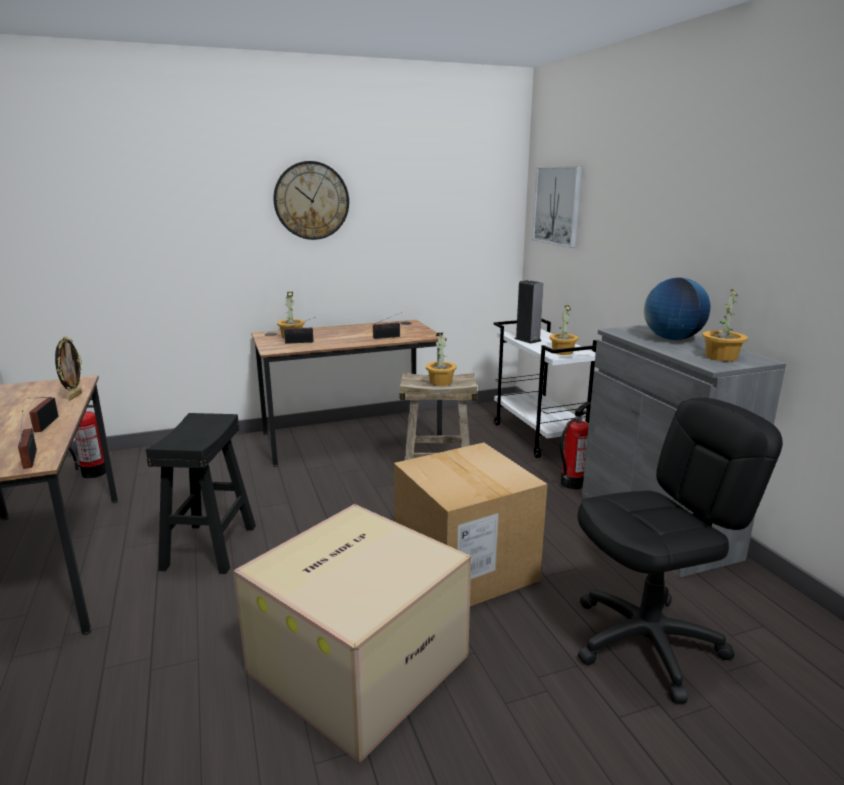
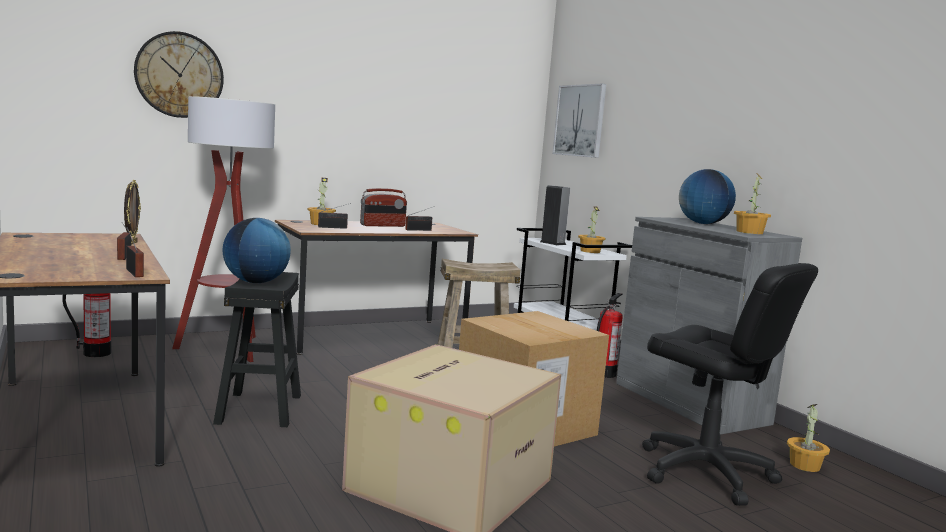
camera: 10 degrees left, 10 degrees down
(185, 435) = (256, 282): none -> globe
(210, 461) = (226, 348): none -> floor lamp
(311, 200) = (348, 94): wall clock -> wall clock (179, 75)
(354, 332) = (383, 225): none -> radio
(440, 382) = (483, 266): potted plant -> potted plant (805, 465)
(647, 643) = (705, 472): black office chair -> black office chair turned 75 degrees clockwise

